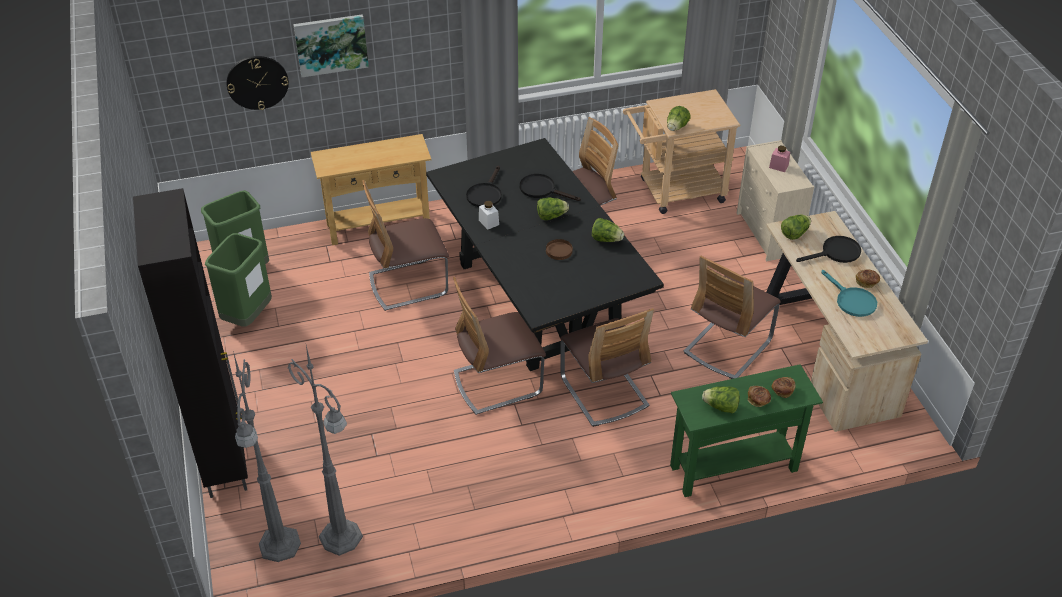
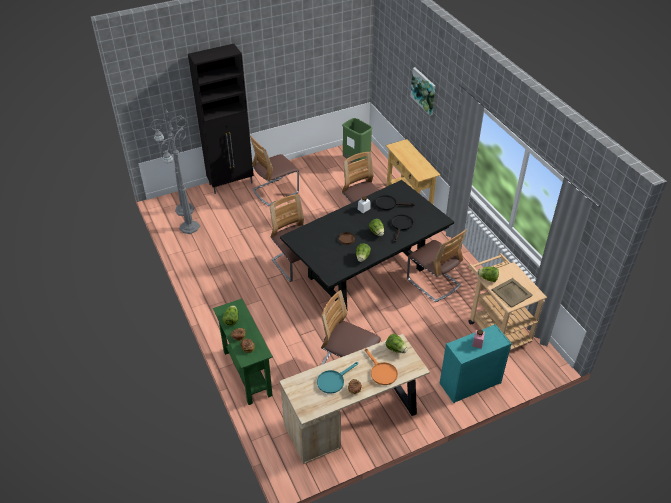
camera: 80 degrees right, 0 degrees up
(248, 317) = (324, 170): green trash can -> none
(257, 82) = (401, 85): wall clock -> none
(604, 392) = (297, 309): chair -> chair (275, 191)
(706, 114) = (511, 293): none -> beige tray
(768, 234) = (469, 383): beige dresser -> turquoise dresser
(836, 253) = (381, 372): black frying pan -> orange frying pan

